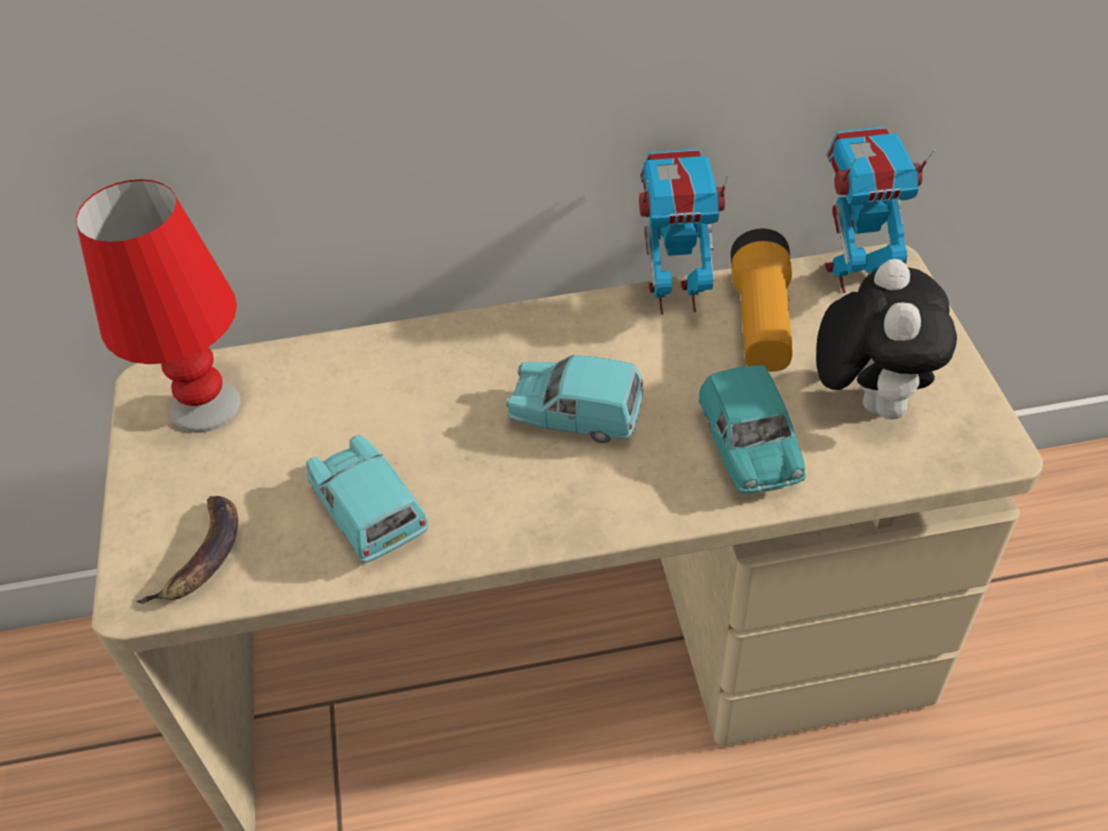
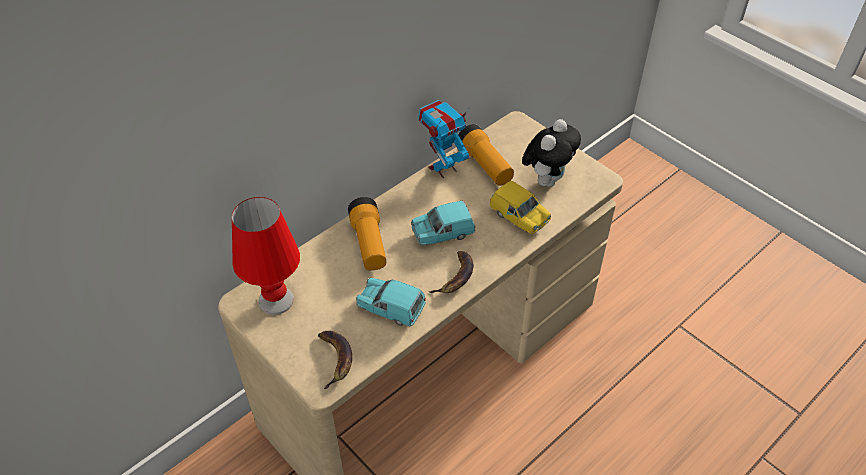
camera: 35 degrees left, 0 degrees up
(433, 377) = (369, 243): none -> flashlight
(532, 510) = (455, 277): none -> banana
(749, 451) = (519, 218): turquoise toy car -> yellow toy car
(853, 275) = (506, 131): toy robot -> none
(868, 399) = (547, 179): plush toy -> plush toy turned 60 degrees clockwise

